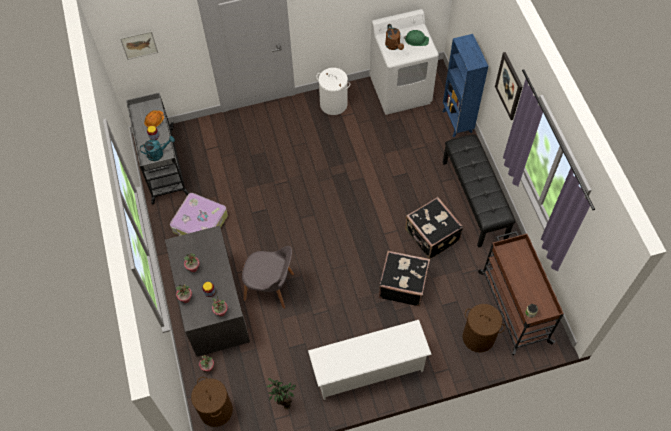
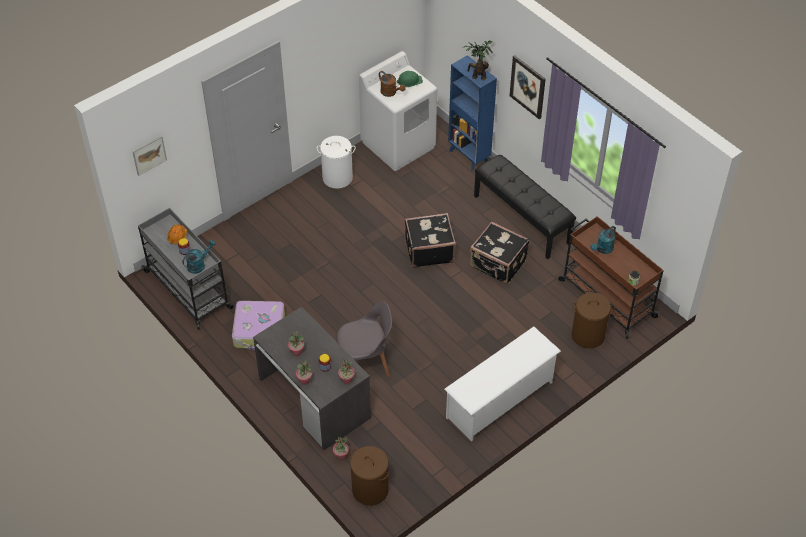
camera: 25 degrees left, 10 degrees down
(282, 401) = (432, 457): potted plant -> potted plant (477, 76)
(402, 284) = (493, 315): black suitcase -> black suitcase (428, 250)
(518, 268) = (603, 249): none -> turquoise watering can

